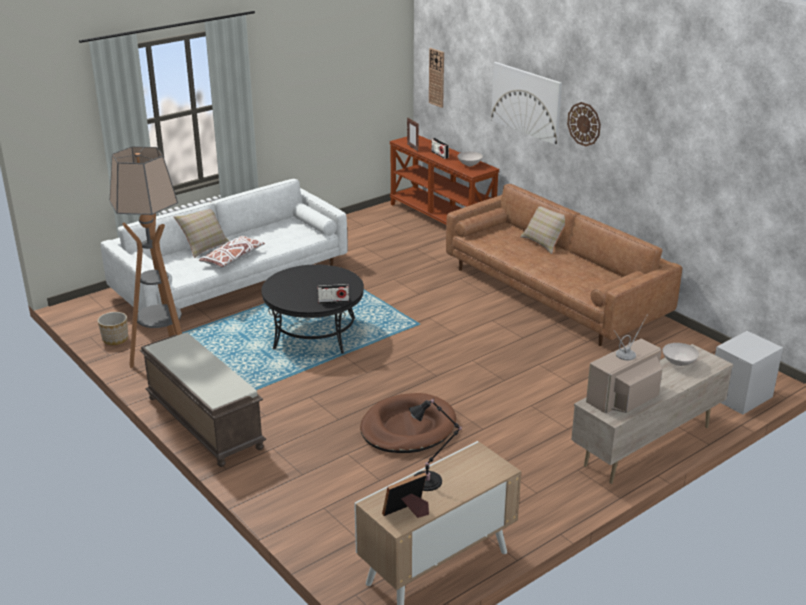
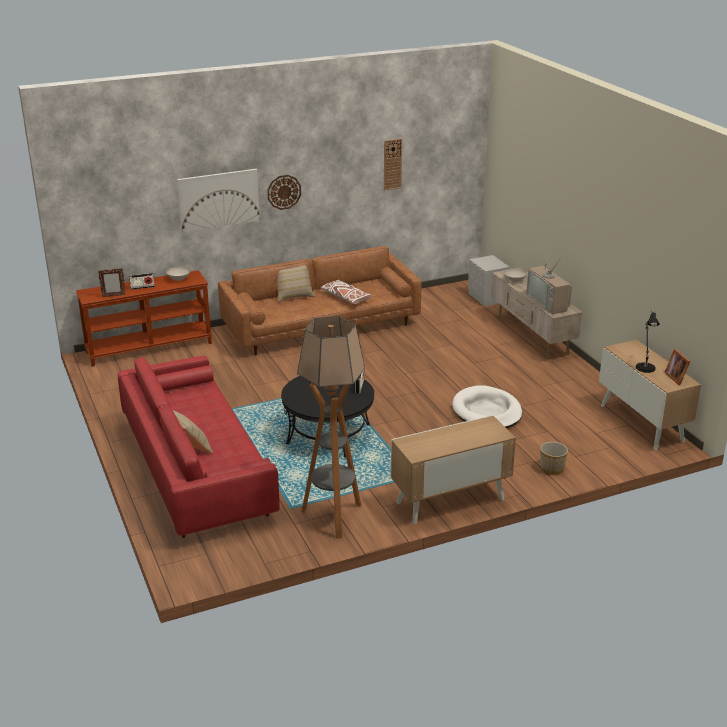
camera: 75 degrees left, 0 degrees up
(115, 339) = (279, 547): planter -> planter (552, 468)
(203, 422) = (450, 501): brown bench -> cabinet
(232, 258) = (227, 433): white pillow -> white pillow (346, 298)
(232, 281) = (197, 469): white sofa -> red sofa
(408, 428) = (487, 411): brown dog bed -> white dog bed
(436, 77) = (96, 223): wall clock -> wall clock (392, 164)

